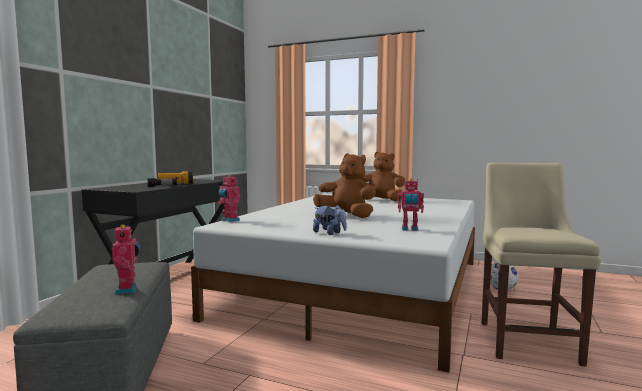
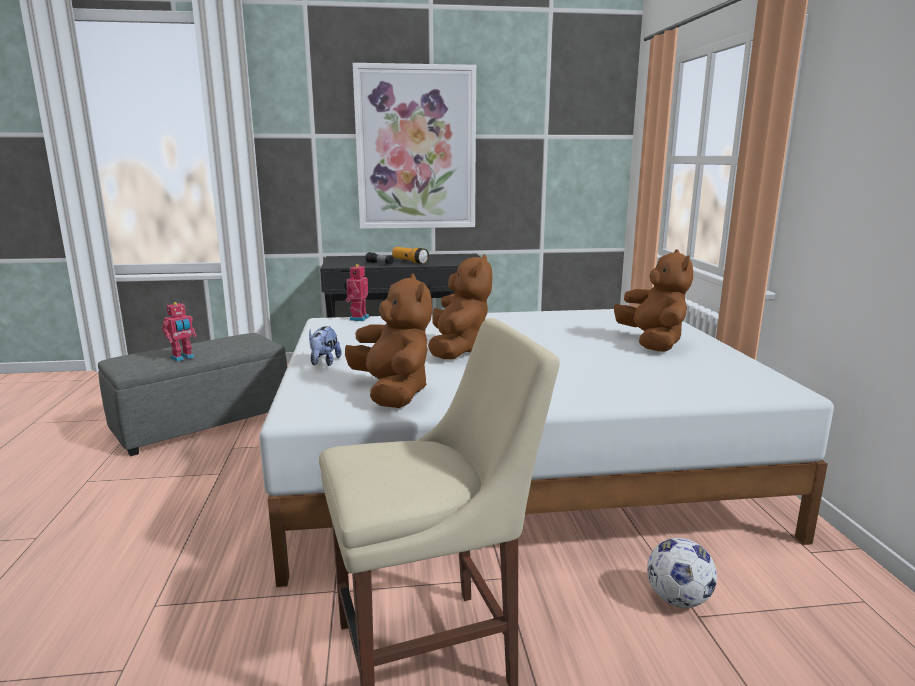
camera: 60 degrees right, 10 degrees up
(143, 95) = (416, 148): none -> picture
(410, 229) = (393, 393): toy robot -> brown plush toy

